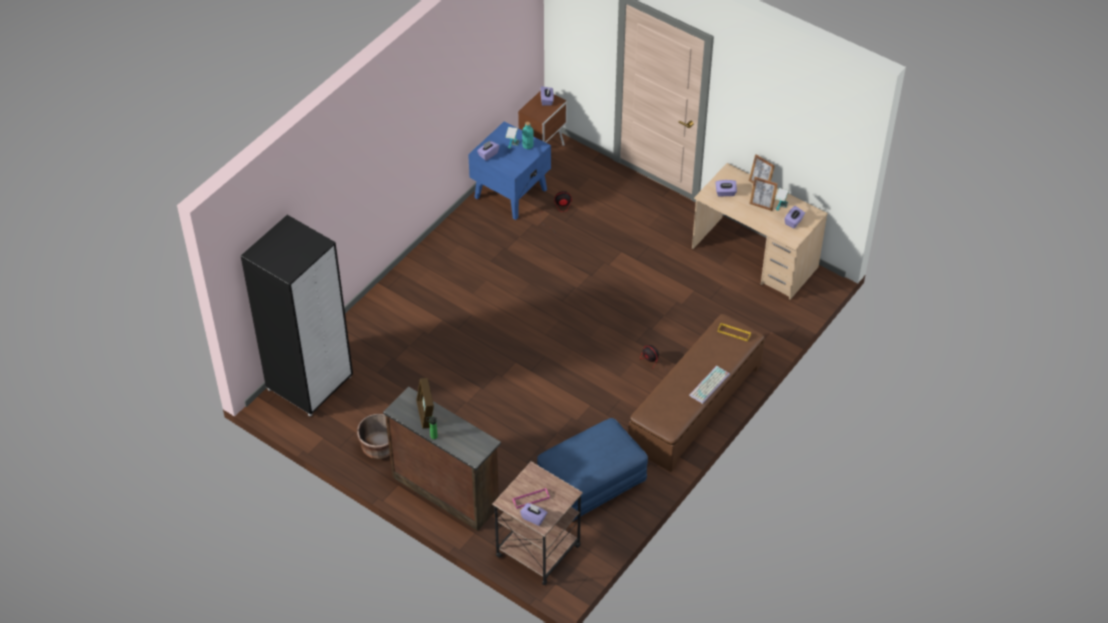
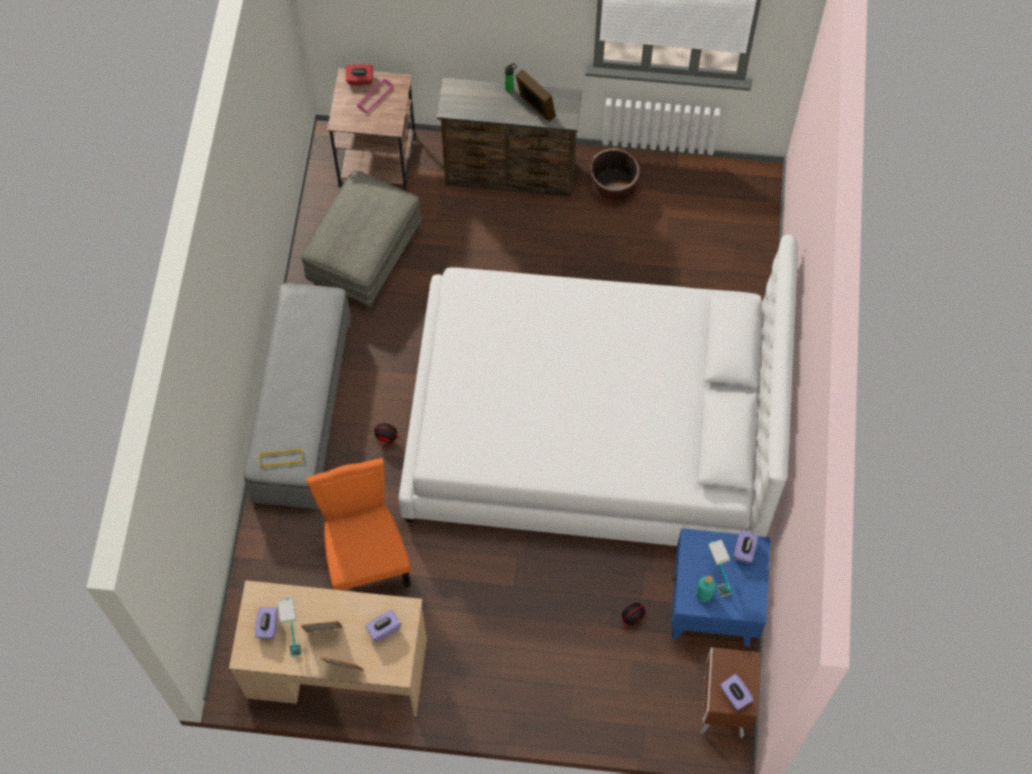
camera: 150 degrees right, 15 degrees up
(310, 383) = (741, 219): wardrobe -> none
(512, 308) = (591, 429): none -> white bed
(534, 518) = (360, 80): purple tissue box -> red tissue box
(591, 485) = (364, 254): blue ottoman -> grey ottoman
(695, 406) = (302, 406): brown bench -> grey bench
(703, 303) = (366, 558): none -> orange chair
(710, 386) = (274, 370): keyboard -> none

